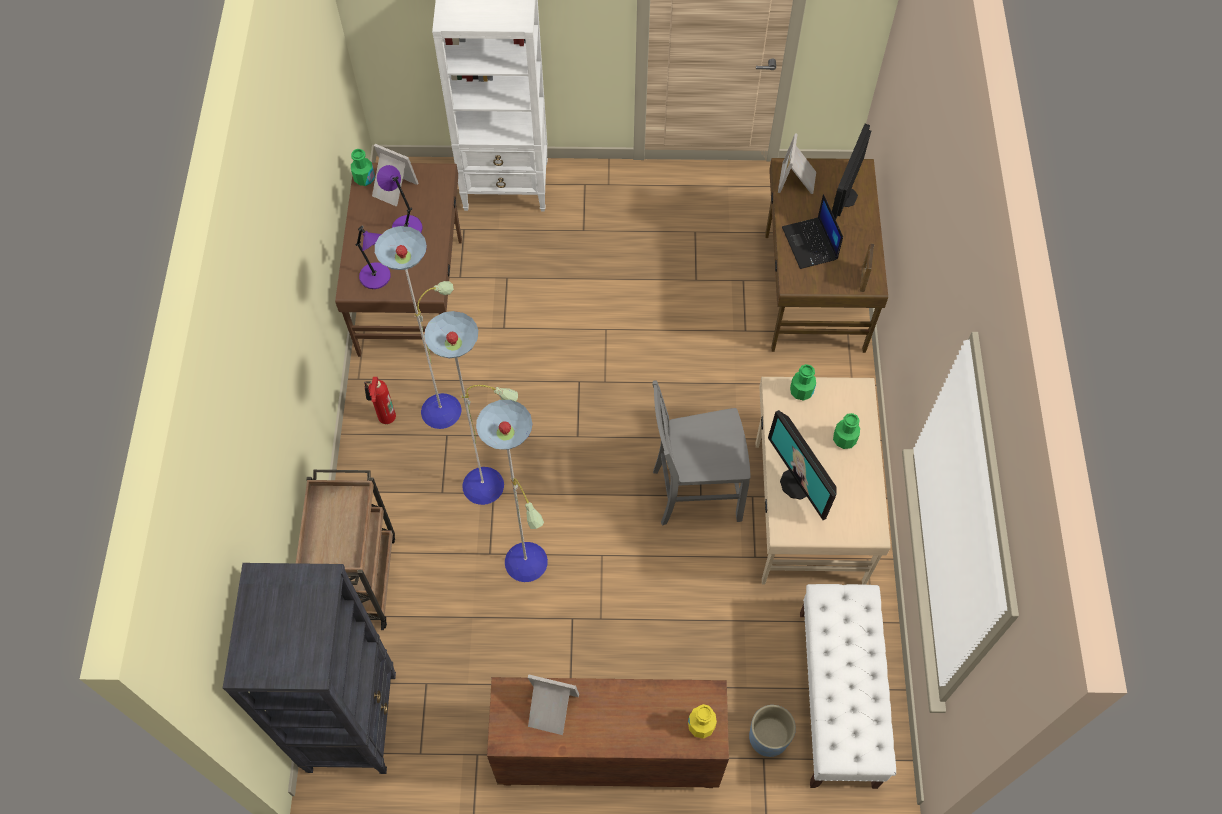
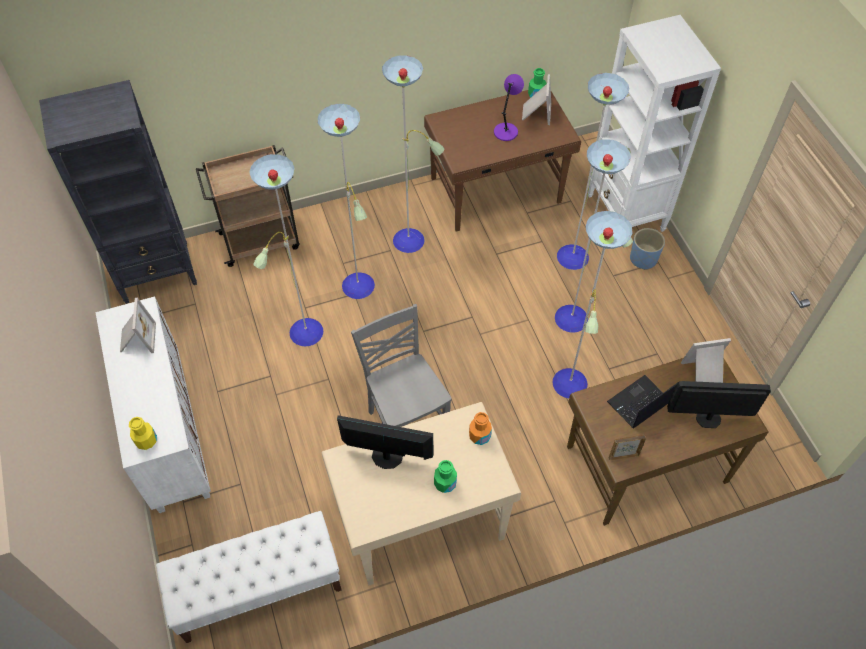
camera: 70 degrees right, 5 degrees down
(376, 277) = (454, 130): purple table lamp -> none
(385, 417) = (389, 210): fire extinguisher -> none
(607, 756) = (168, 432): brown cabinet -> white cabinet
(622, 287) = (574, 318): none -> floor lamp
(768, 737) = (210, 543): blue planter -> blue planter (643, 259)
(797, 483) = (387, 456): monitor -> monitor turned 60 degrees clockwise
(801, 391) = (479, 436): green bottle -> orange bottle

